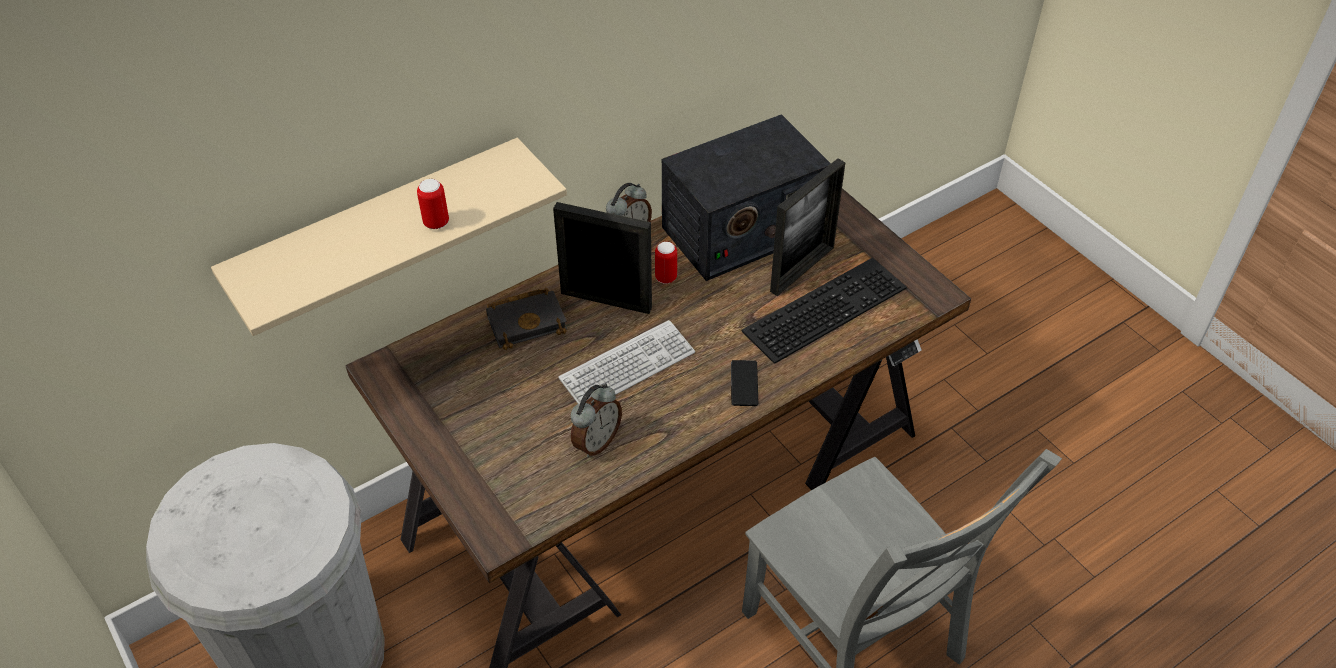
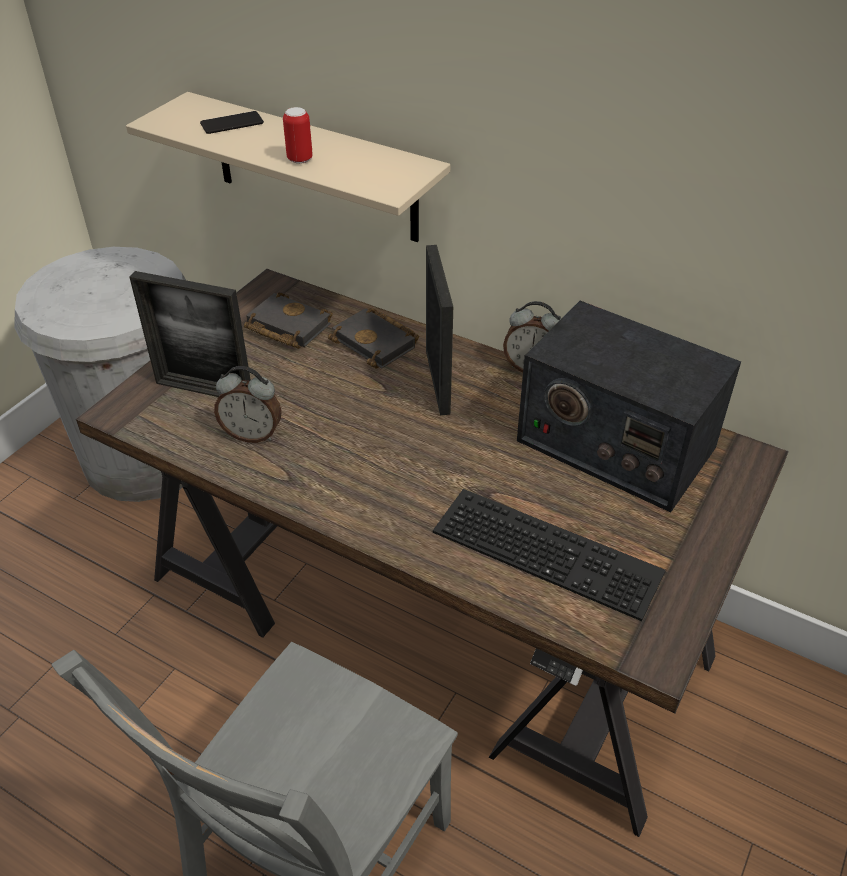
camera: 65 degrees right, 5 degrees down
(457, 377) = (285, 327): none -> black book
(627, 367) = (359, 423): keyboard -> none
(666, 277) = (499, 411): can -> none
(744, 383) = (388, 516): phone -> phone (232, 123)
(802, 269) = (595, 512): picture frame -> picture frame (204, 390)

